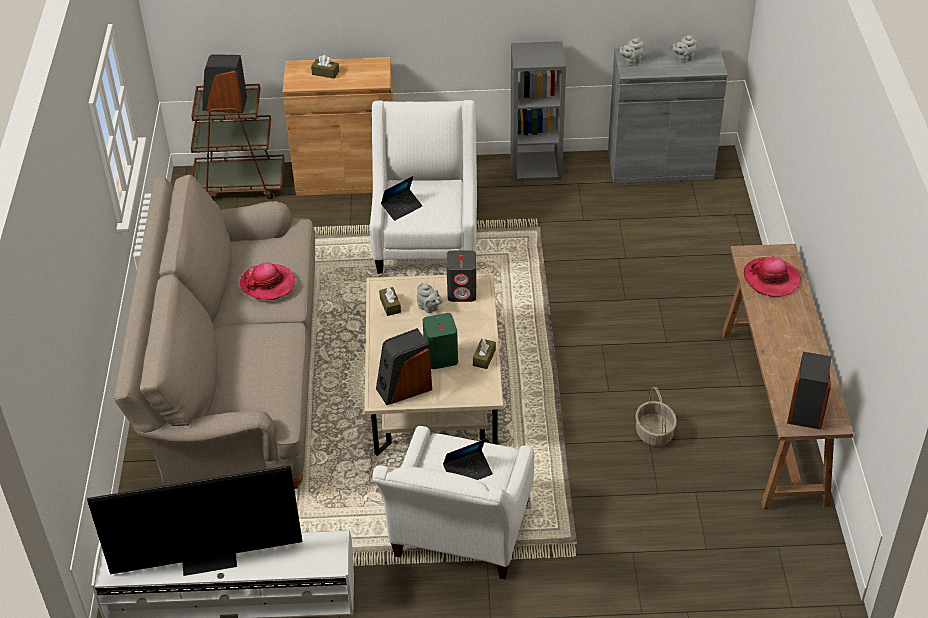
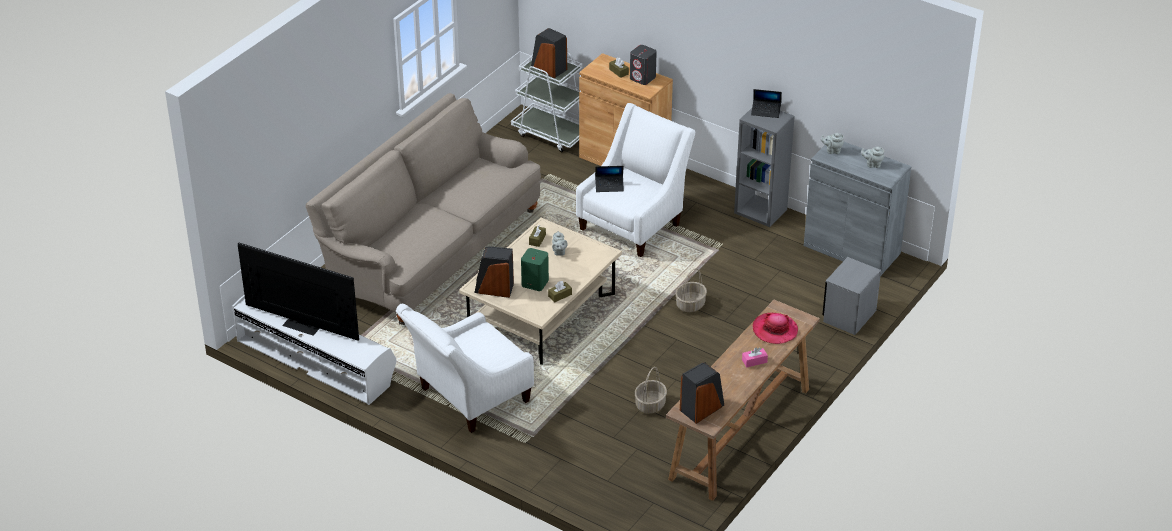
camera: 35 degrees right, 5 degrees down
(240, 184) = (551, 134): brown cart -> white cart
(268, 284) = (470, 190): hat -> none
(462, 292) = (589, 253): grey speaker -> grey speaker (643, 78)
(468, 472) = (482, 351): laptop -> laptop (766, 111)
(575, 300) = (690, 305): none -> basket
(731, 233) = (849, 316): none -> grey nightstand
(792, 324) = (754, 361): none -> pink tissue box

